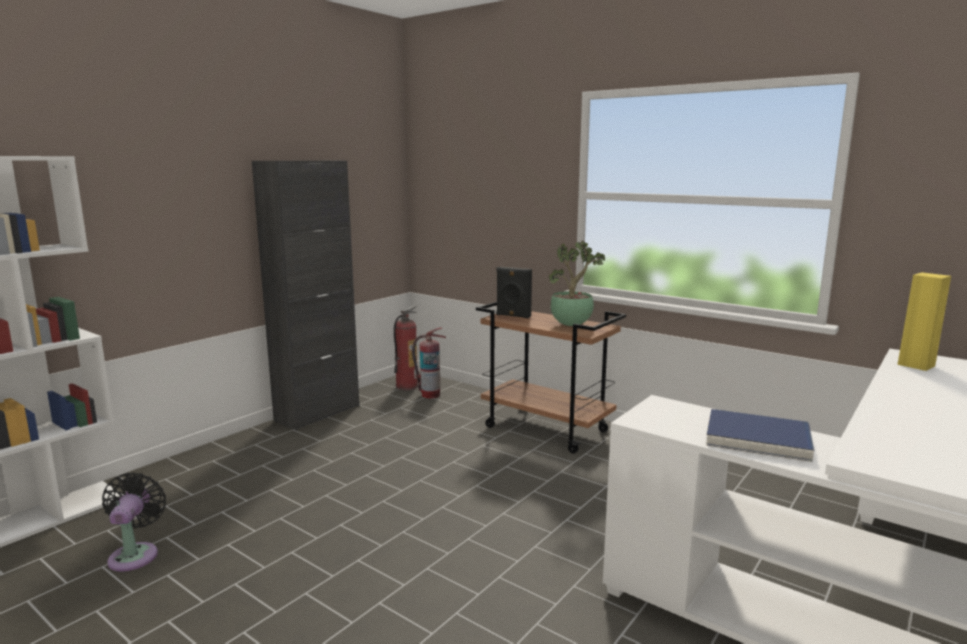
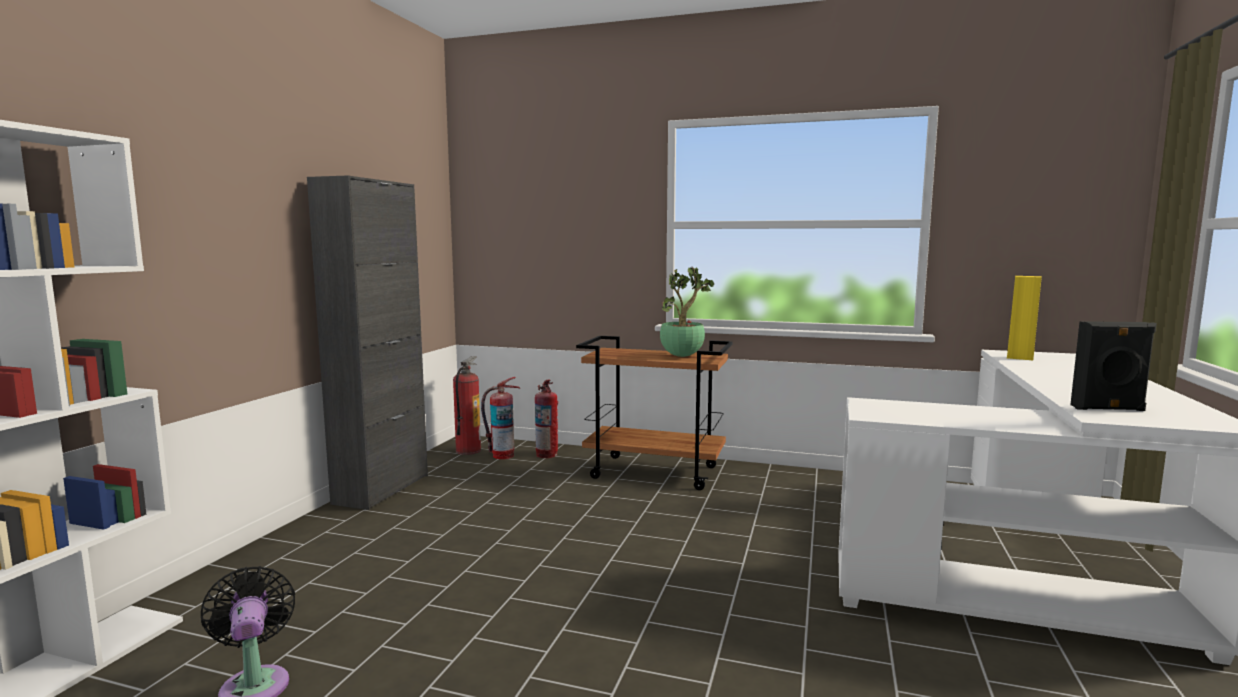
camera: 20 degrees left, 5 degrees down
(467, 398) = (547, 454): none -> fire extinguisher
(513, 316) = (612, 353): black speaker -> black speaker (1108, 409)
(757, 439) = (986, 417): blue book -> none

